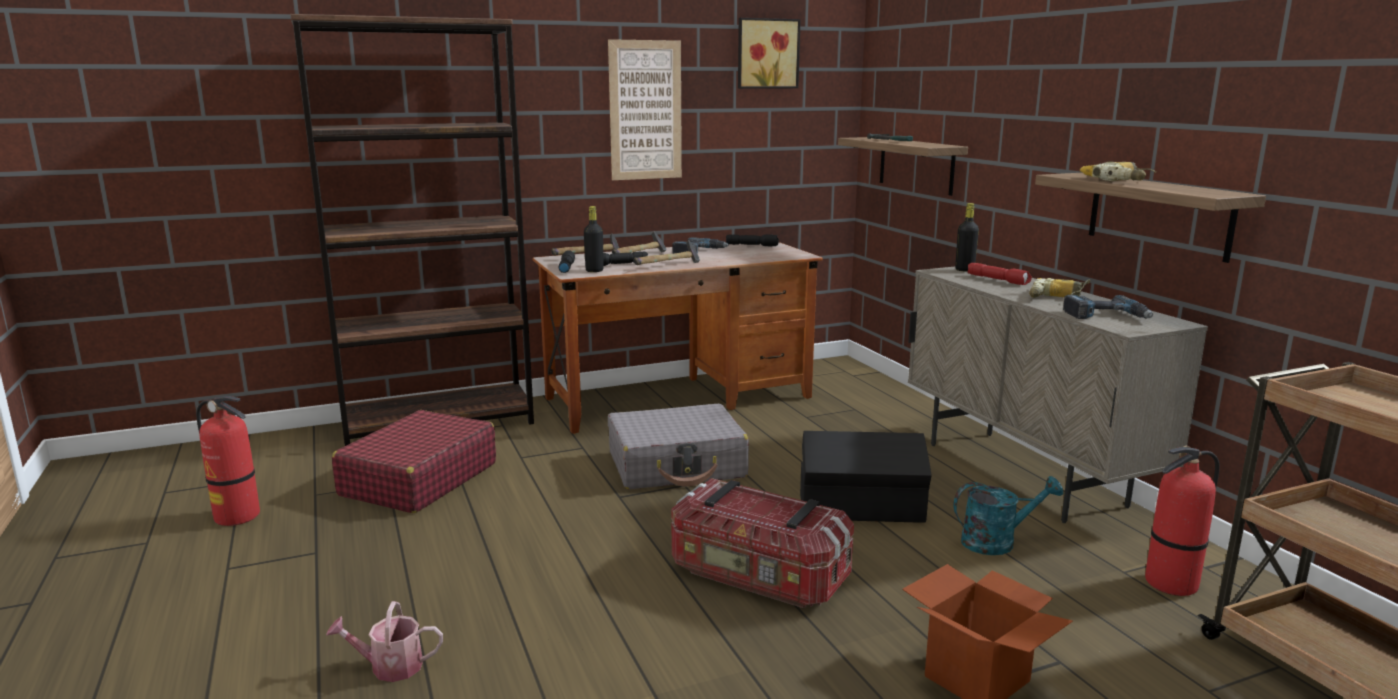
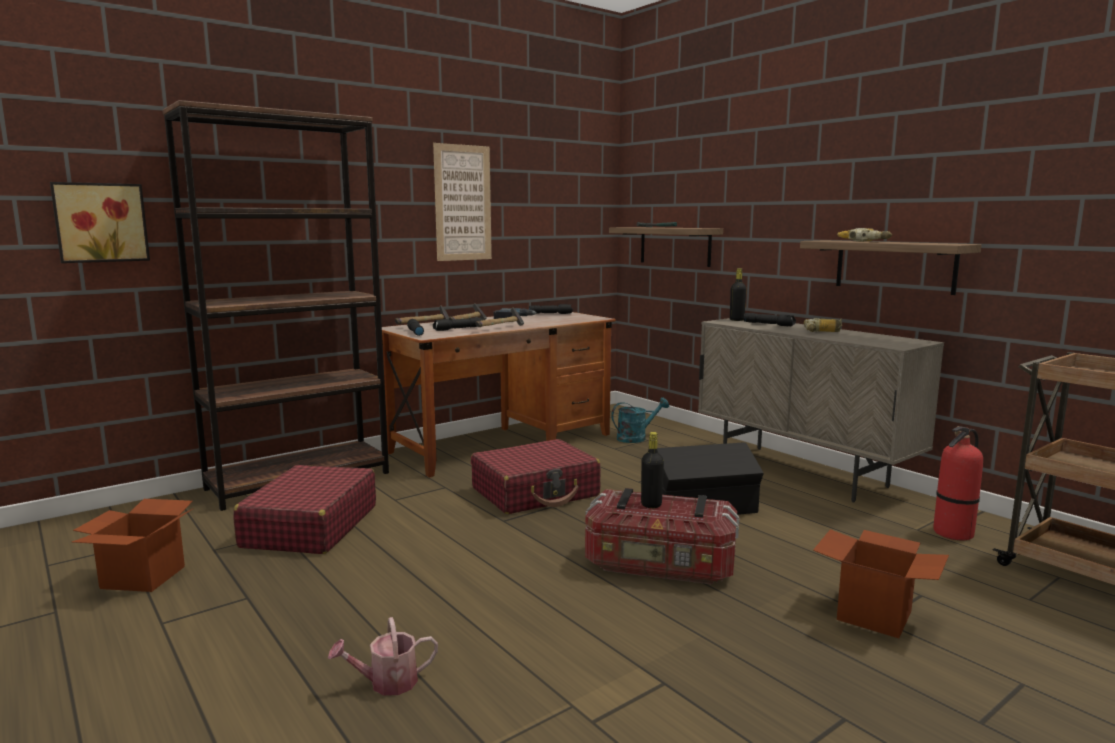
camera: 15 degrees left, 5 degrees down
(238, 516) = (143, 577): fire extinguisher -> cardboard box
(594, 270) = (442, 333): black bottle -> black bottle (651, 504)
(677, 465) = (536, 492): grey suitcase -> red suitcase
(766, 53) = (552, 160): picture -> picture (101, 222)
(997, 542) = (818, 520): turquoise watering can -> turquoise watering can (636, 438)
(998, 280) = (769, 324): red flashlight -> black flashlight
(1106, 316) = (872, 340): power drill -> none

